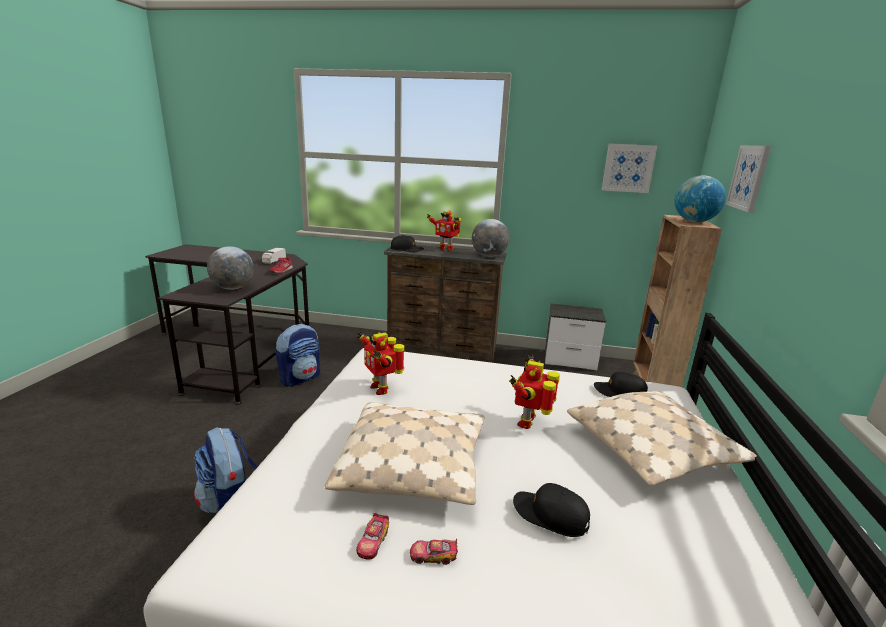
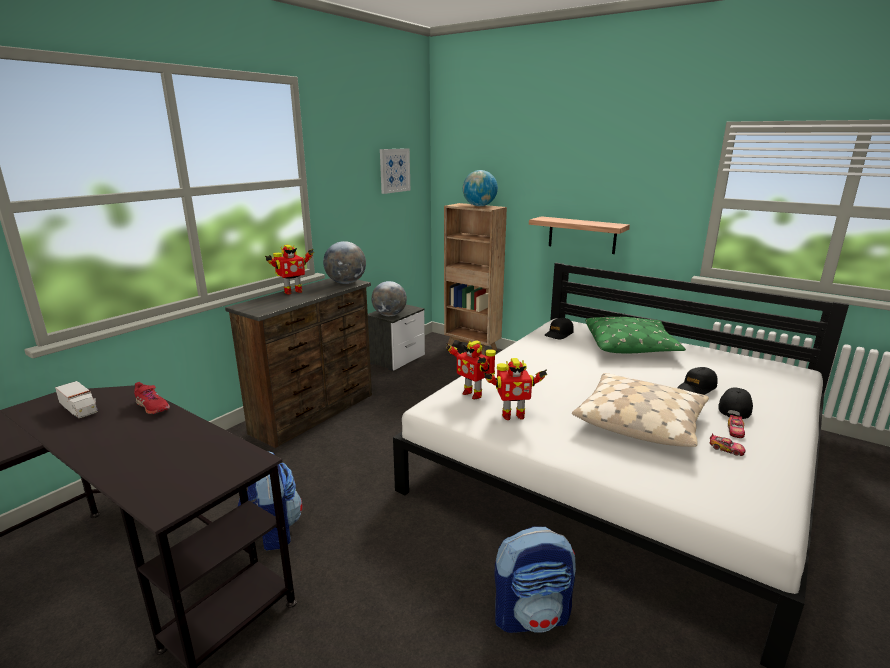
camera: 65 degrees left, 0 degrees up
(233, 288) = (198, 451): globe -> globe (389, 315)
(407, 249) = (269, 306): black cap -> black cap (734, 408)
(528, 422) = (591, 369): toy robot -> toy robot (473, 394)
(653, 450) = (630, 346): beige pillow -> green pillow
(749, 177) = (520, 168): picture -> none
(768, 287) = (582, 235): none -> shelf

